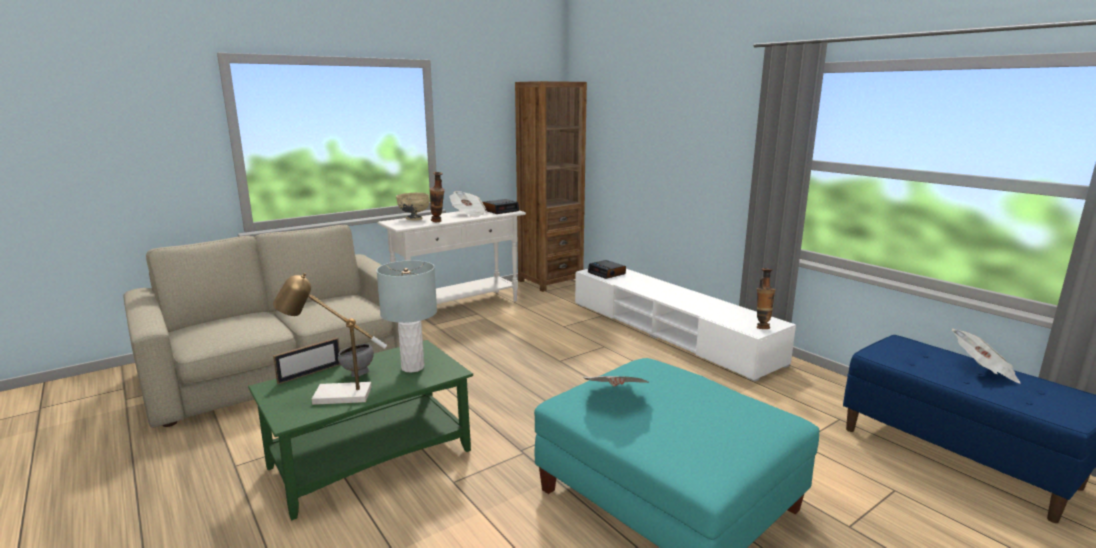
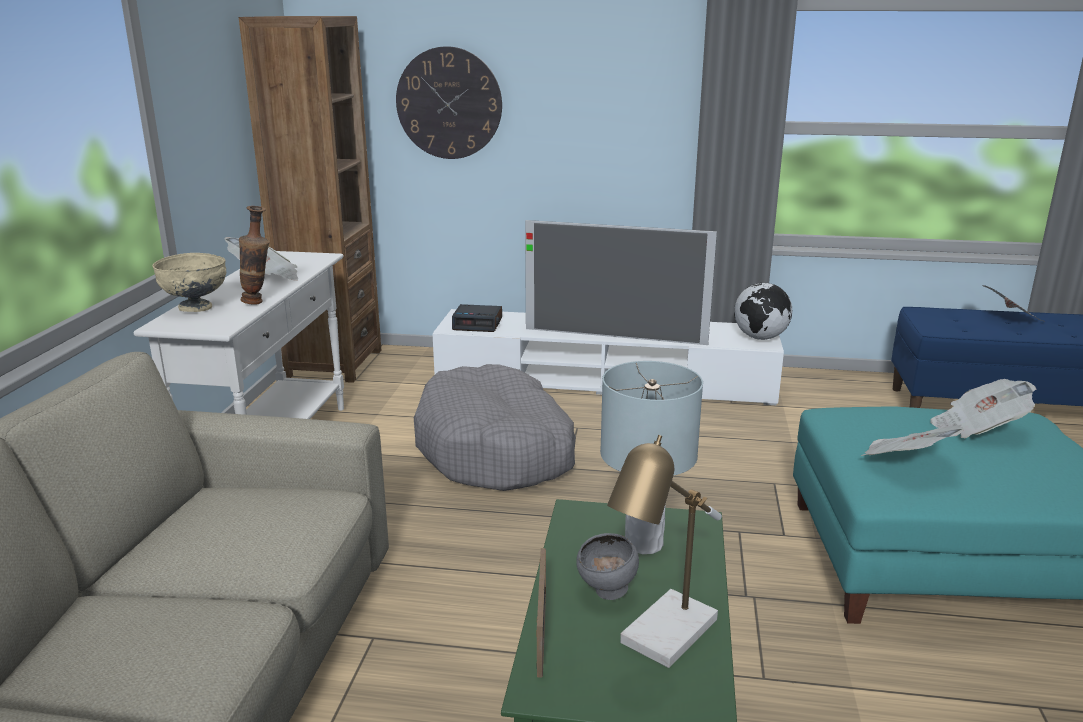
camera: 45 degrees left, 5 degrees up
(500, 210) = (298, 259): alarm clock -> none
(544, 340) = (496, 450): none -> grey dog bed
(628, 135) = (449, 103): none -> wall clock
(666, 299) = (614, 336): none -> television
(713, 404) = (977, 429): none -> newspaper
(762, 327) = (760, 338): vase -> globe

